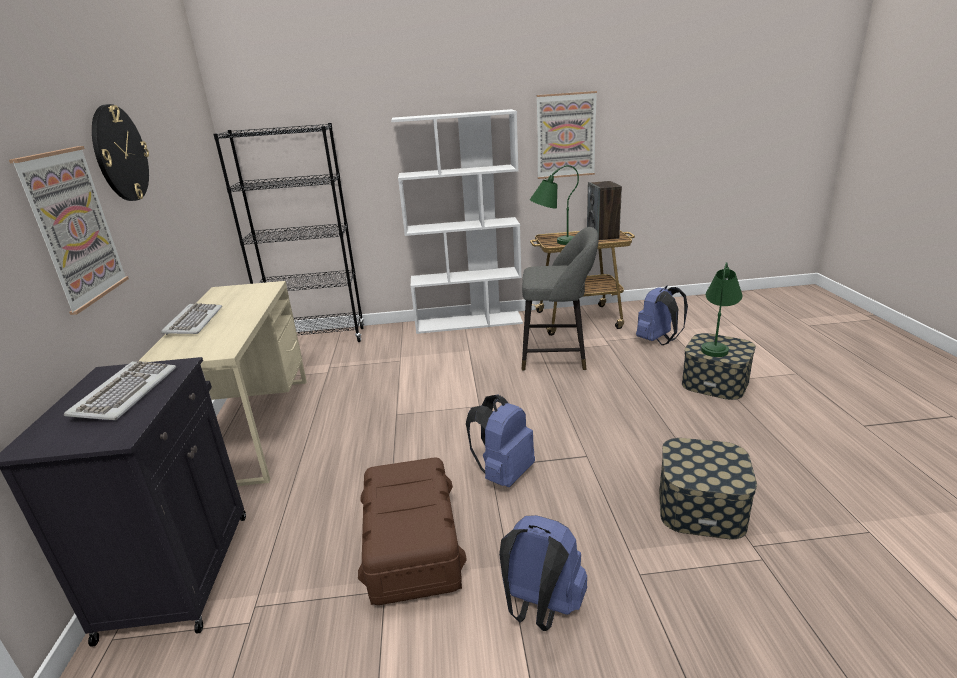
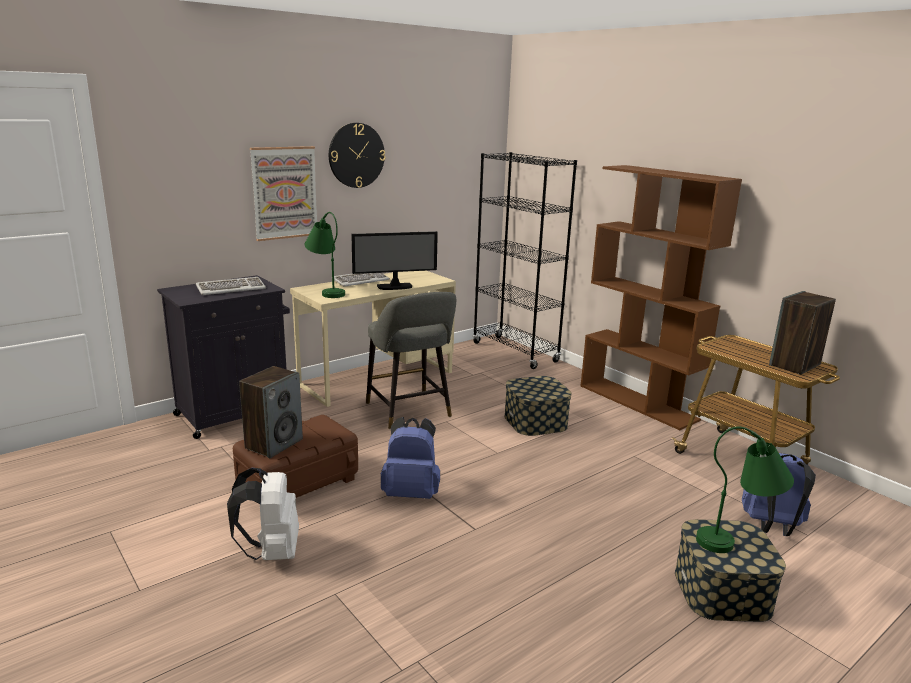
camera: 55 degrees right, 5 degrees down
(252, 309) = (395, 287): none -> monitor
(406, 521) = (274, 444): none -> speaker
(469, 322) = (638, 402): white bookcase -> brown bookcase
(540, 608) = (271, 552): blue backpack -> white backpack
(553, 243) = (720, 347): green table lamp -> green table lamp (326, 291)
(558, 355) = (640, 468): grey stool -> grey stool (410, 412)
(566, 135) = (805, 225): picture -> none
(701, 507) = (452, 616): storage box -> storage box (535, 421)

